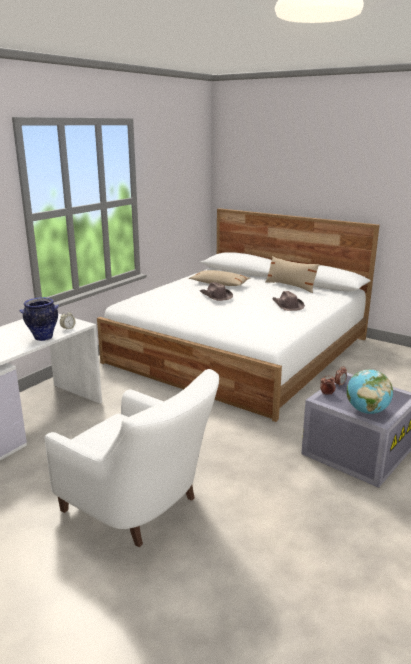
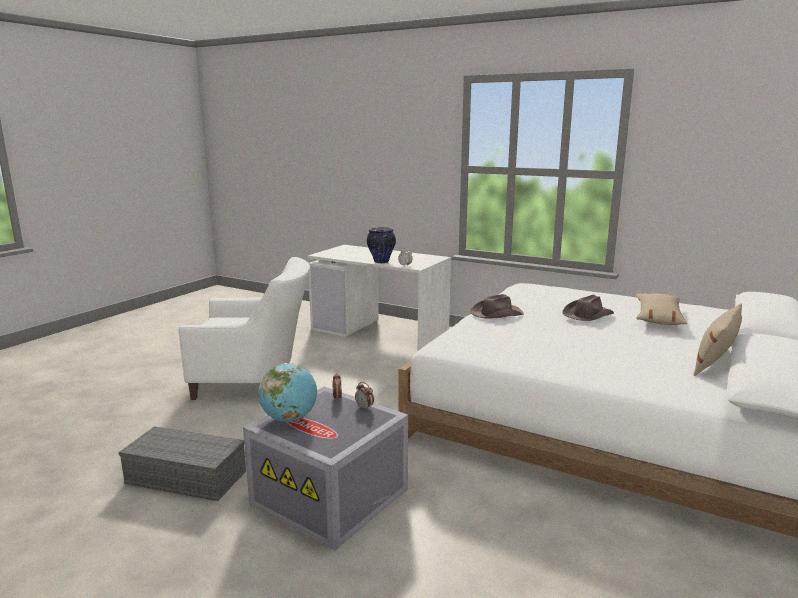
camera: 85 degrees right, 5 degrees down
(141, 507) = (255, 381): white armchair -> white armchair turned 120 degrees counterclockwise
(287, 305) = (592, 355): brown hat -> brown hat (496, 313)
(350, 528) = (188, 476): none -> grey storage box

